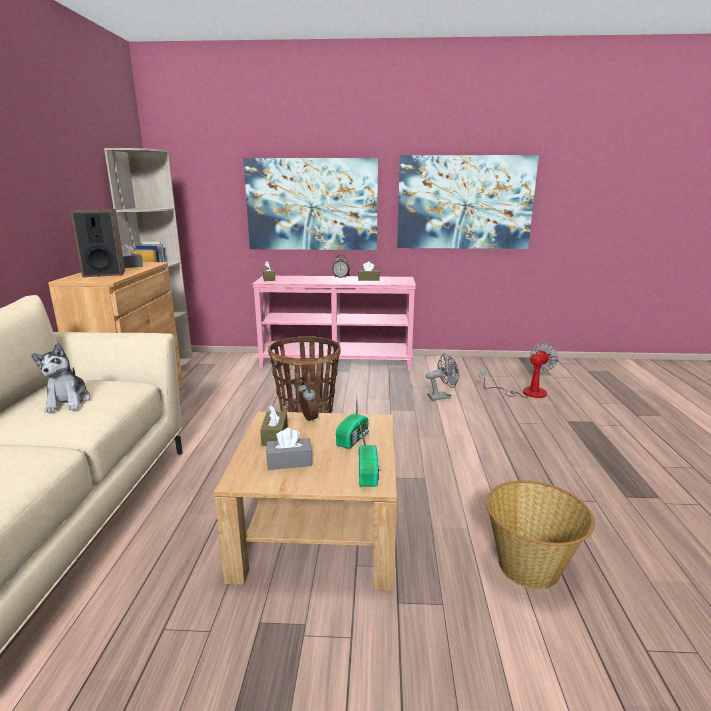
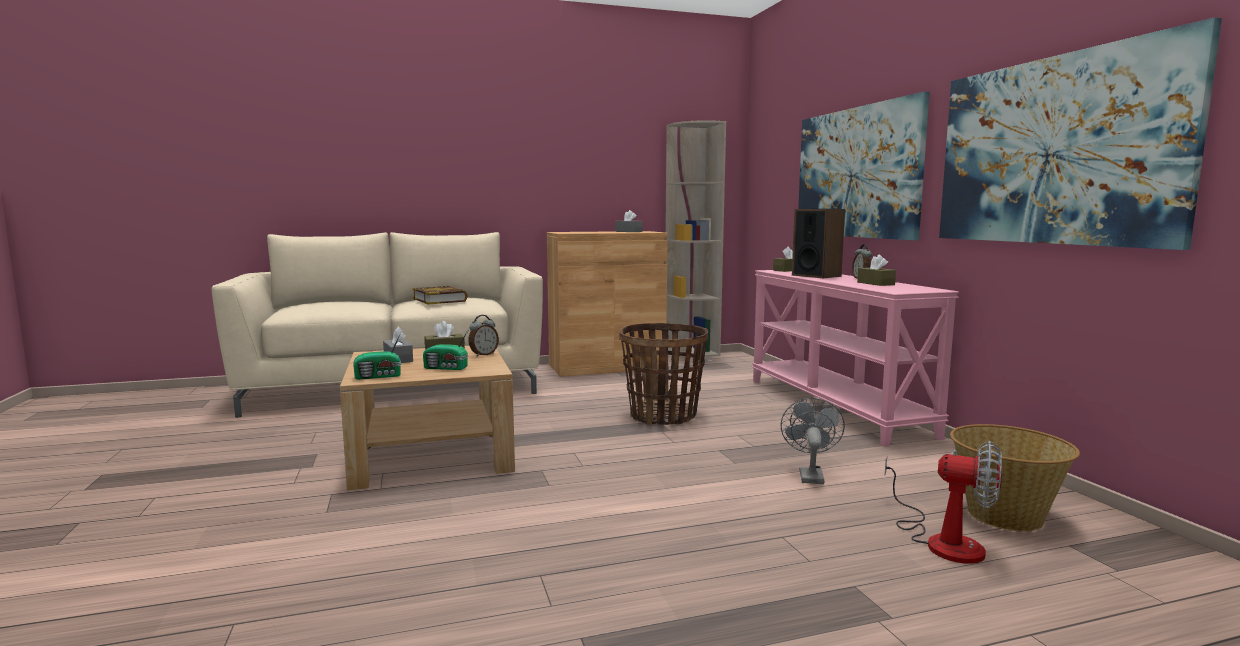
camera: 70 degrees right, 10 degrees down
(68, 402) = (440, 300): plush toy -> book
(104, 273) = (590, 232): speaker -> speaker (816, 276)
(442, 396) = (810, 475): grey fan -> grey fan turned 135 degrees counterclockwise
(530, 567) = (381, 553): basket -> basket (1004, 516)

